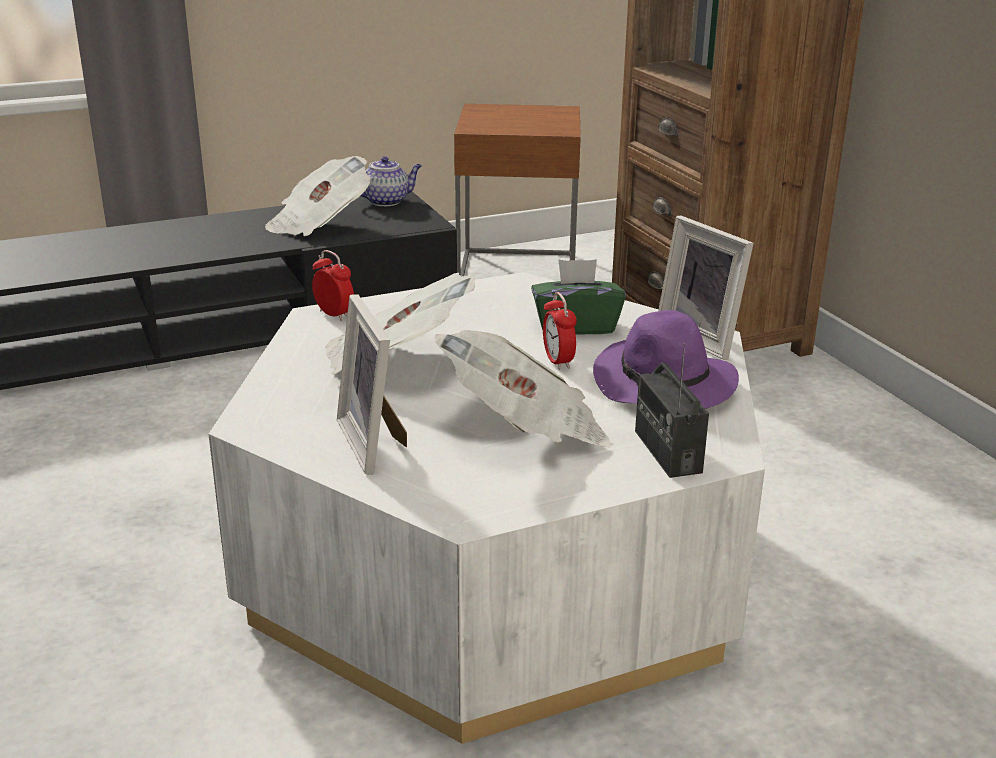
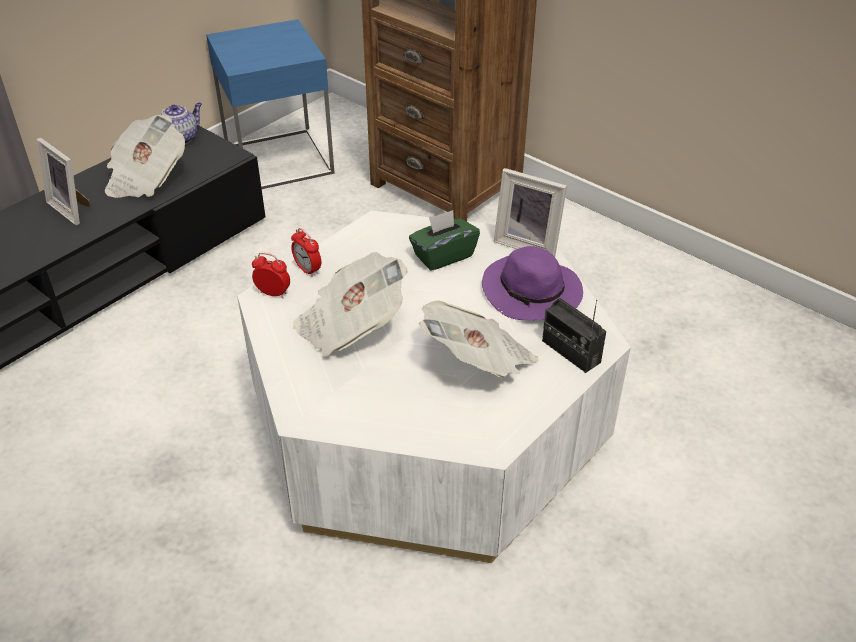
camera: 25 degrees left, 15 degrees up
(376, 443) = (395, 405): picture frame -> picture frame (72, 208)
(517, 272) = (279, 160): brown side table -> blue side table
(558, 361) = (455, 293): alarm clock -> alarm clock (308, 270)

